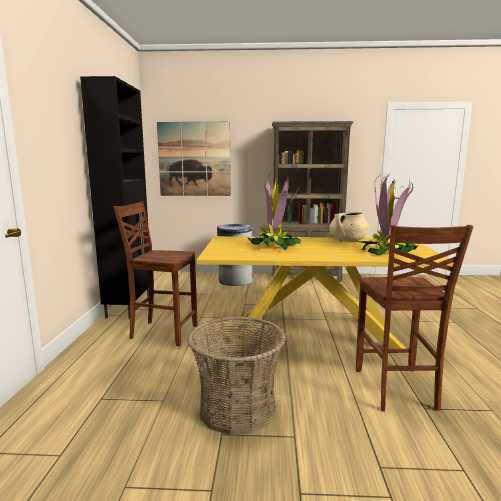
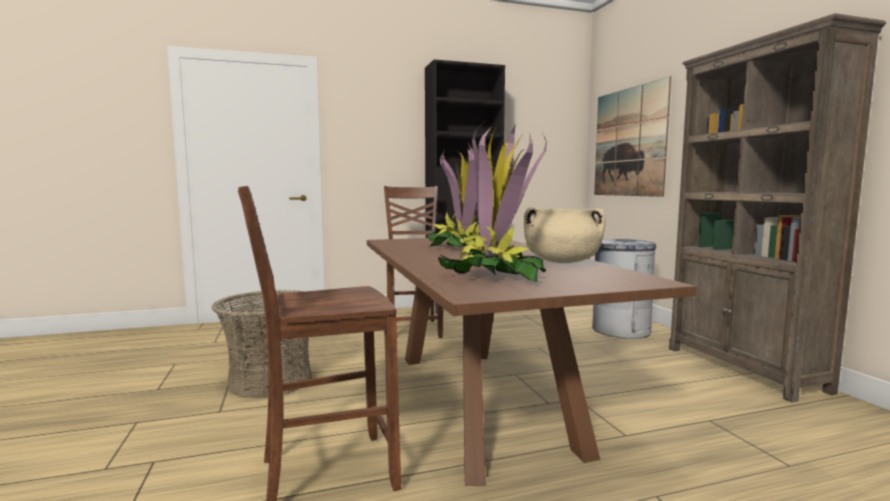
camera: 70 degrees right, 5 degrees down
(313, 334) = (479, 398): yellow dining table -> brown dining table

